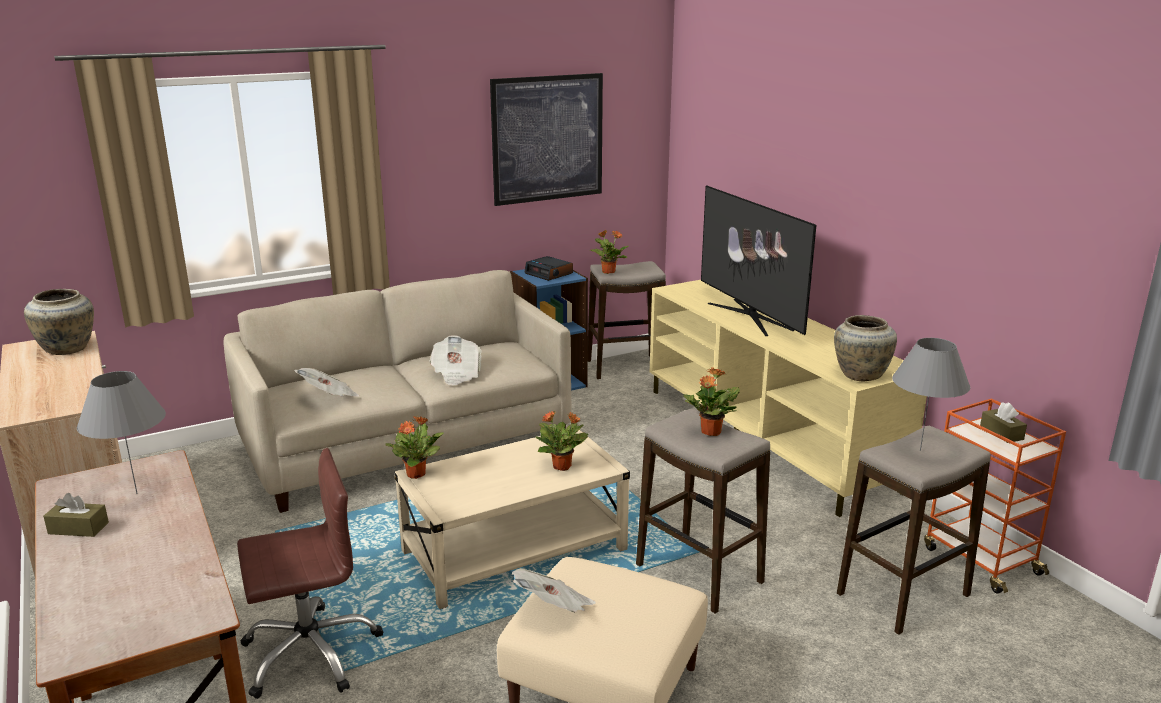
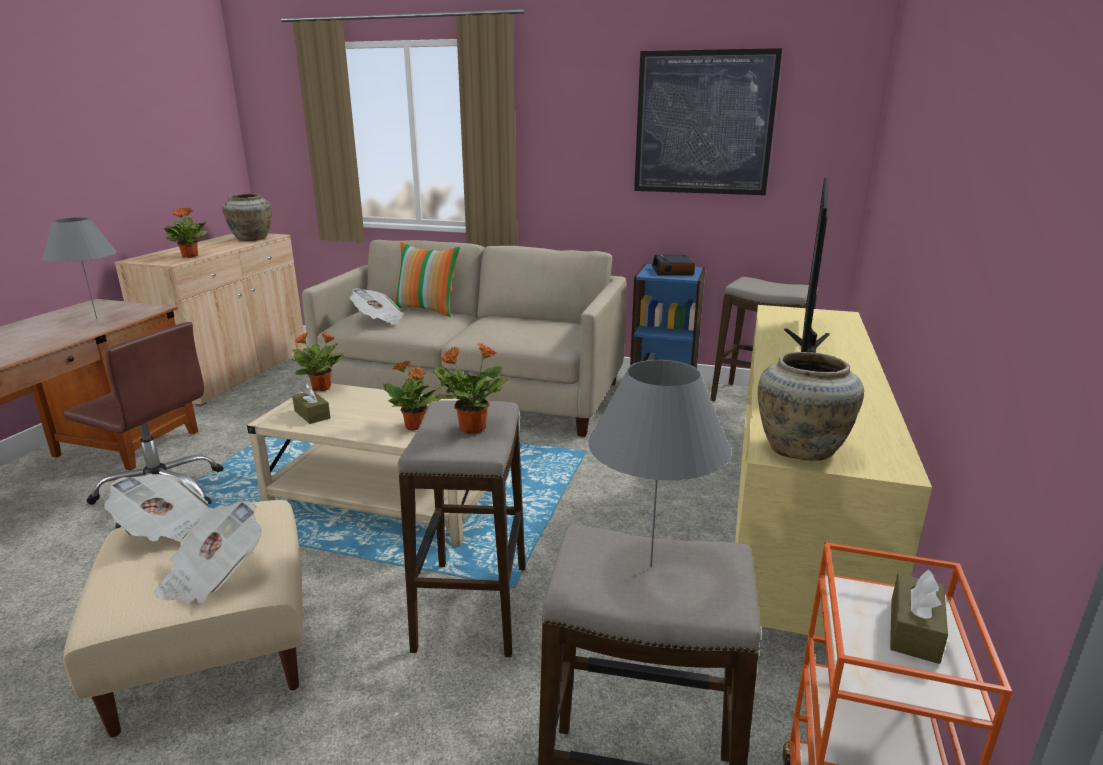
camera: 45 degrees right, 0 degrees up
(78, 528) = (33, 324): brown tissue box -> brown tissue box (312, 414)
(343, 372) = (427, 310): none -> pillow
(456, 374) = (490, 333): newspaper -> newspaper (213, 575)
(608, 272) = (742, 283): potted plant -> potted plant (190, 256)

